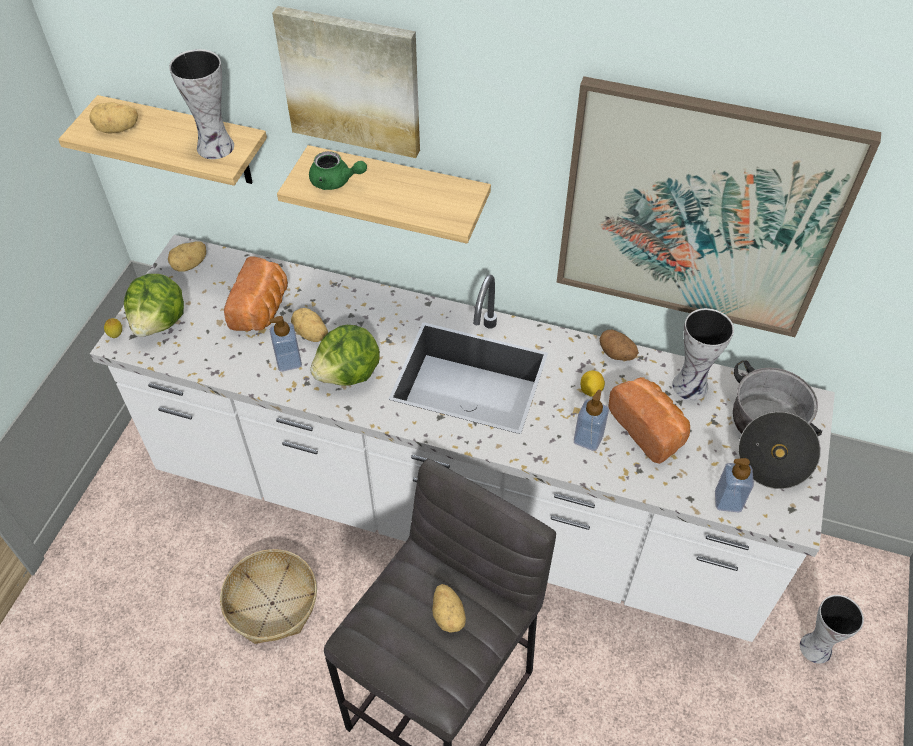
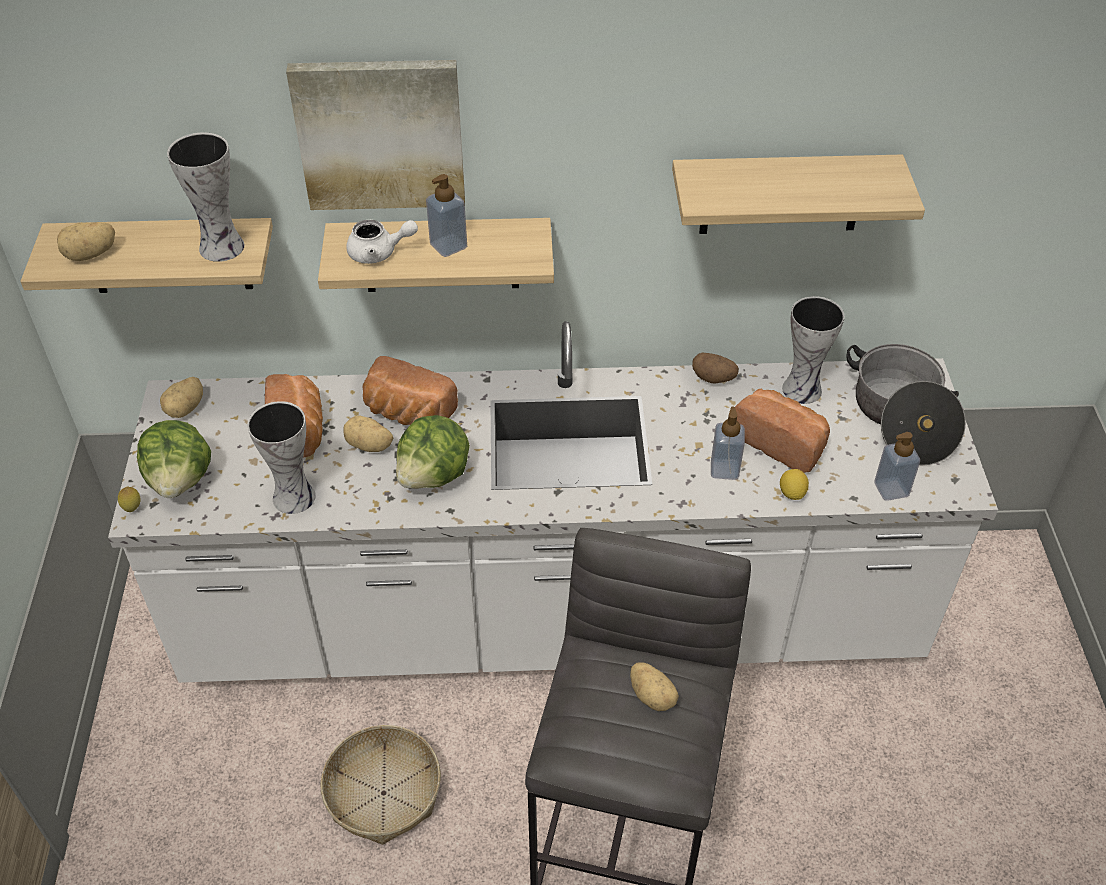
camera: 20 degrees left, 5 degrees down
(289, 361) = (358, 481): soap dispenser -> soap dispenser (448, 246)
(335, 182) = (379, 253): green teapot -> white teapot
(352, 315) = (407, 414): none -> bread
(591, 390) = (704, 421): lemon -> lemon (792, 493)
(698, 212) = (782, 194): picture -> shelf
(815, 646) = (985, 645): vase -> vase (294, 495)

